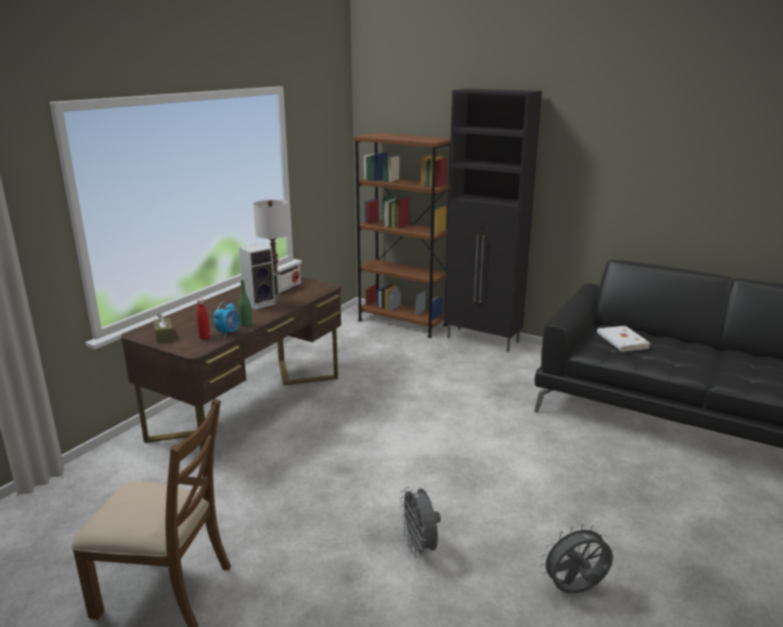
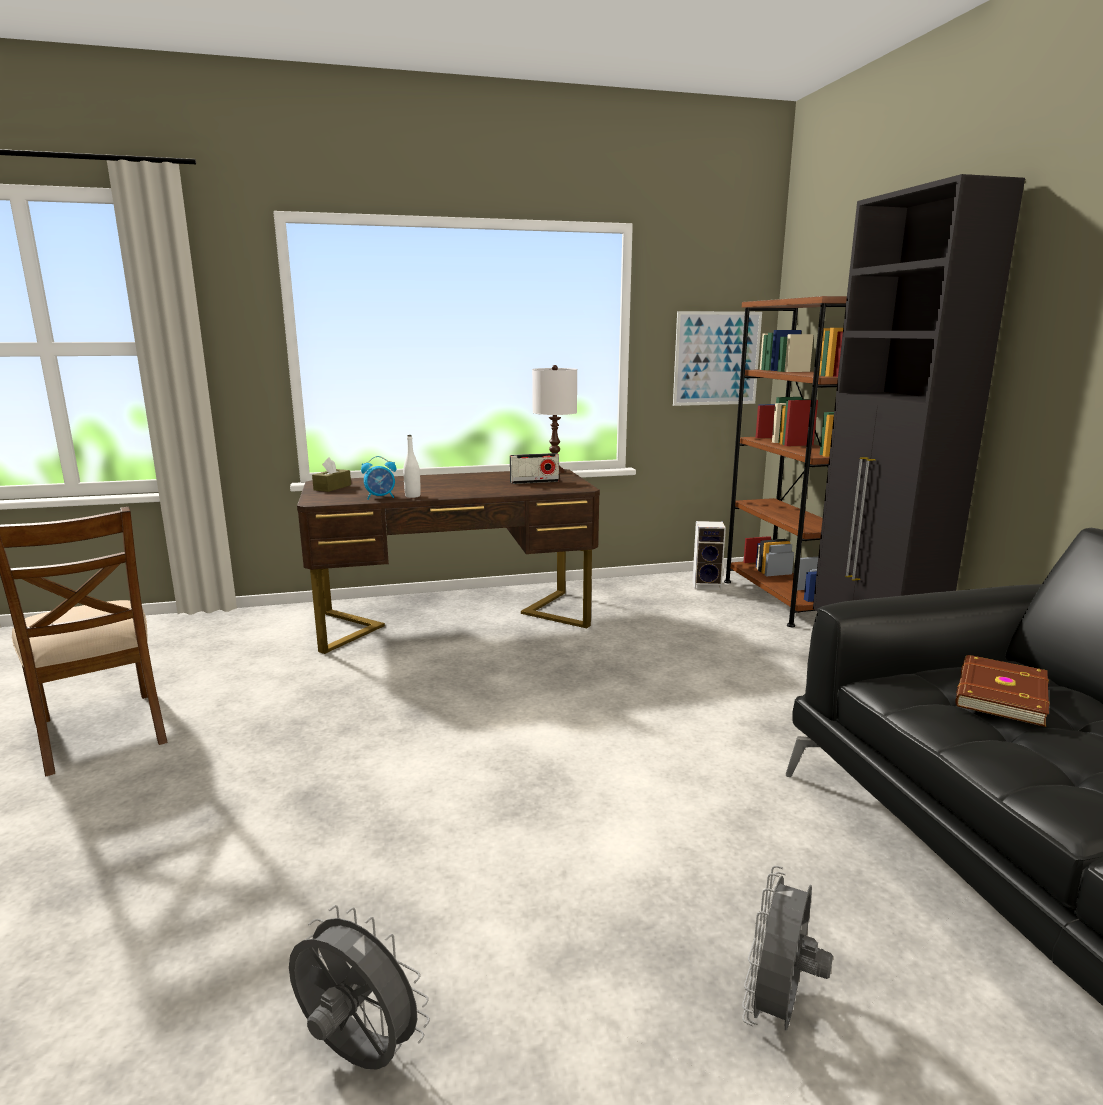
camera: 45 degrees right, 5 degrees down
(204, 337) = (353, 496): red bottle -> none
(246, 324) = (412, 496): green bottle -> white bottle
(260, 303) = (475, 485): speaker -> speaker (707, 585)
(329, 173) = (716, 358): none -> picture
(420, 548) = (316, 840): grey fan -> grey fan (778, 1010)
(621, 341) = (998, 694): white book -> brown book

